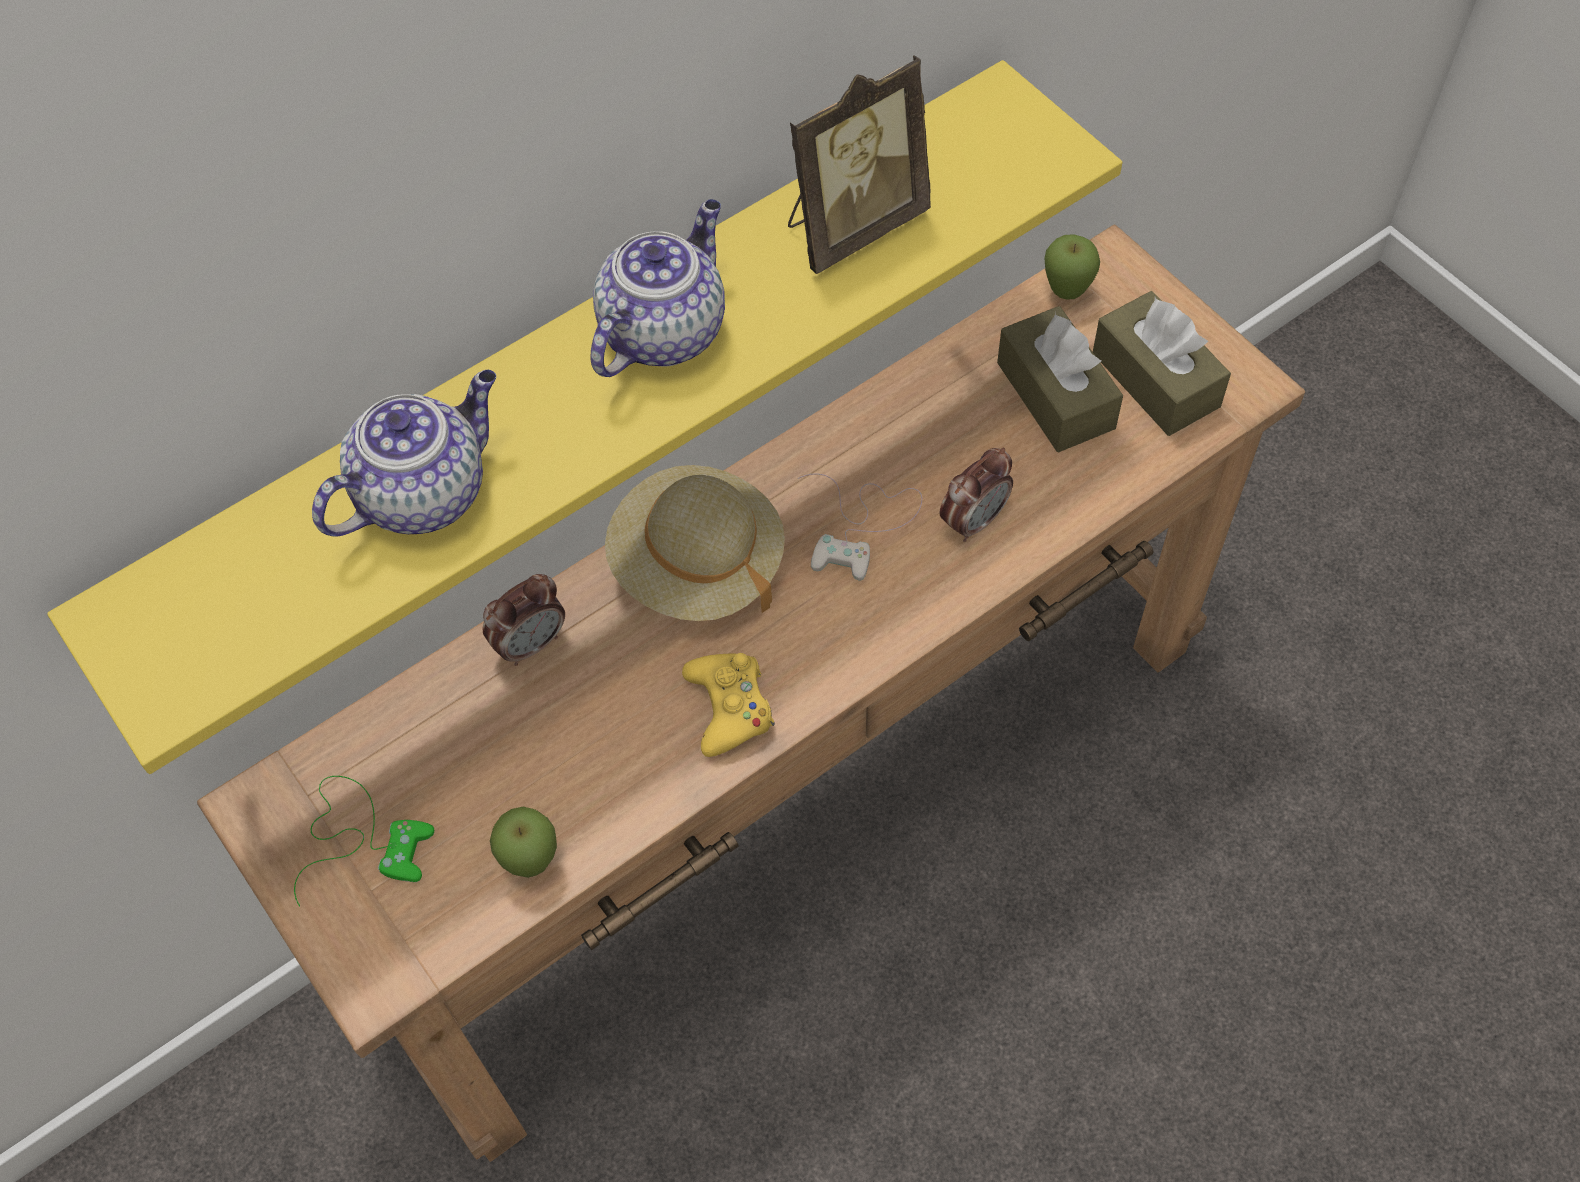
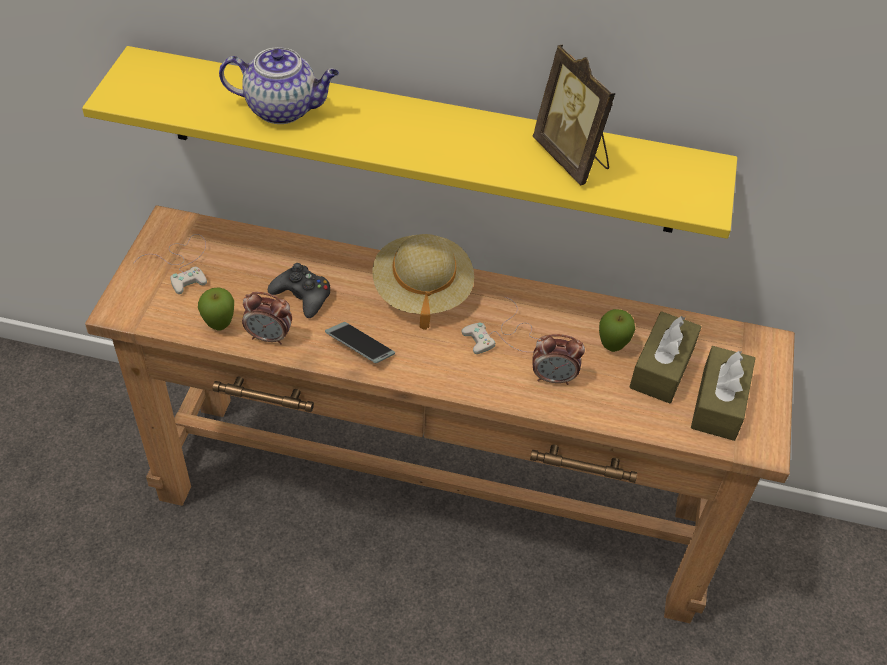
camera: 45 degrees right, 10 degrees down
(361, 837) = (183, 264): green game controller -> white game controller
(531, 643) = (326, 260): alarm clock -> alarm clock (269, 337)
(572, 718) = (302, 296): none -> black game controller
(664, 330) = (443, 131): teapot -> none
(730, 708) = (360, 347): yellow game controller -> phone
(852, 226) = (572, 158): picture frame -> picture frame turned 45 degrees clockwise
(1066, 293) = (727, 337): apple -> apple (612, 347)

